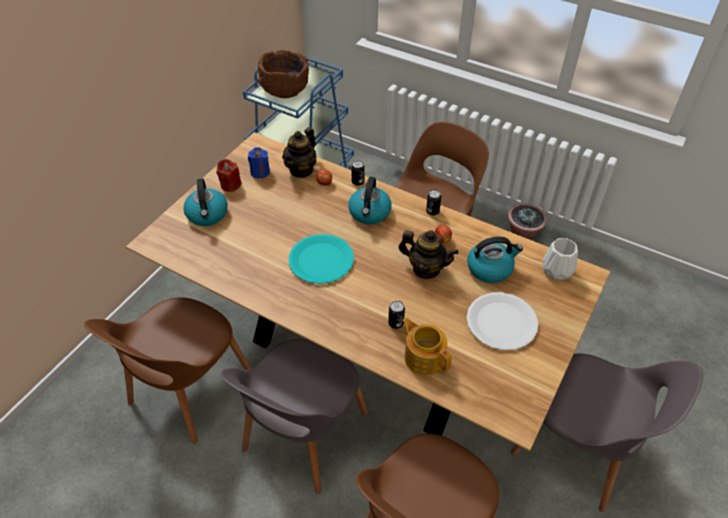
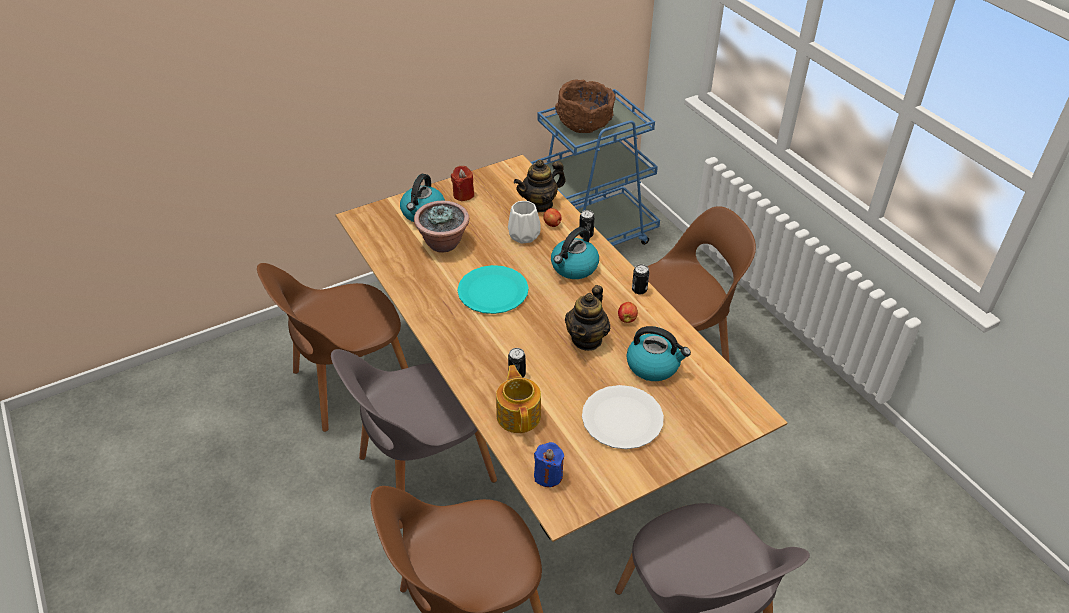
camera: 30 degrees right, 5 degrees down
(260, 172) = (499, 193): blue candle -> blue candle (548, 475)
(426, 269) = (587, 339): teapot -> teapot turned 60 degrees clockwise
(523, 233) = (801, 381): potted plant -> potted plant (444, 243)
(556, 270) = (725, 396): white vase -> white vase (524, 235)

